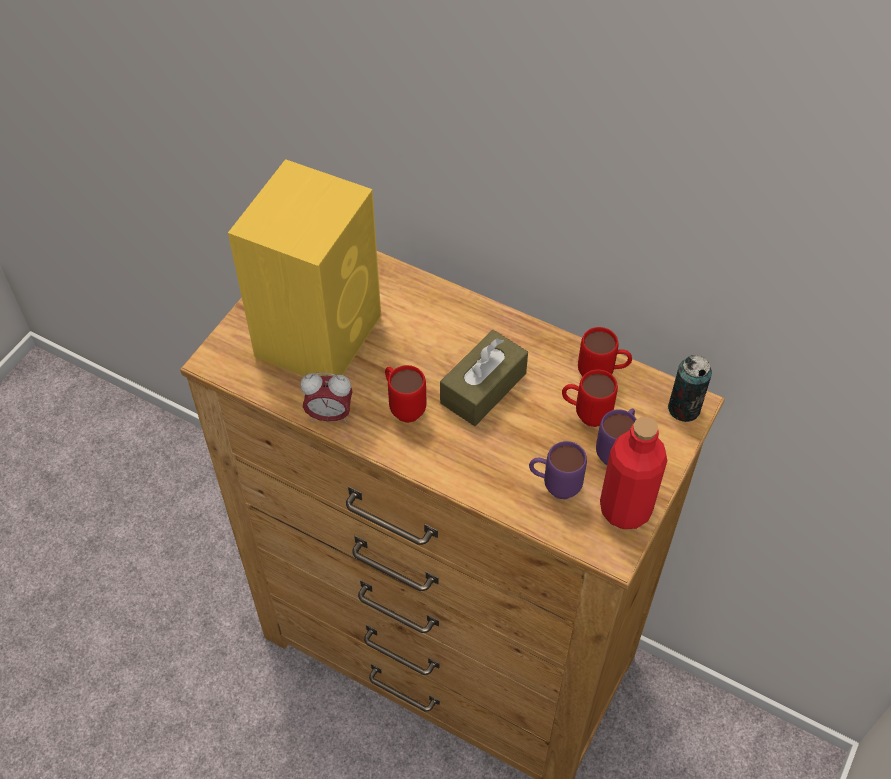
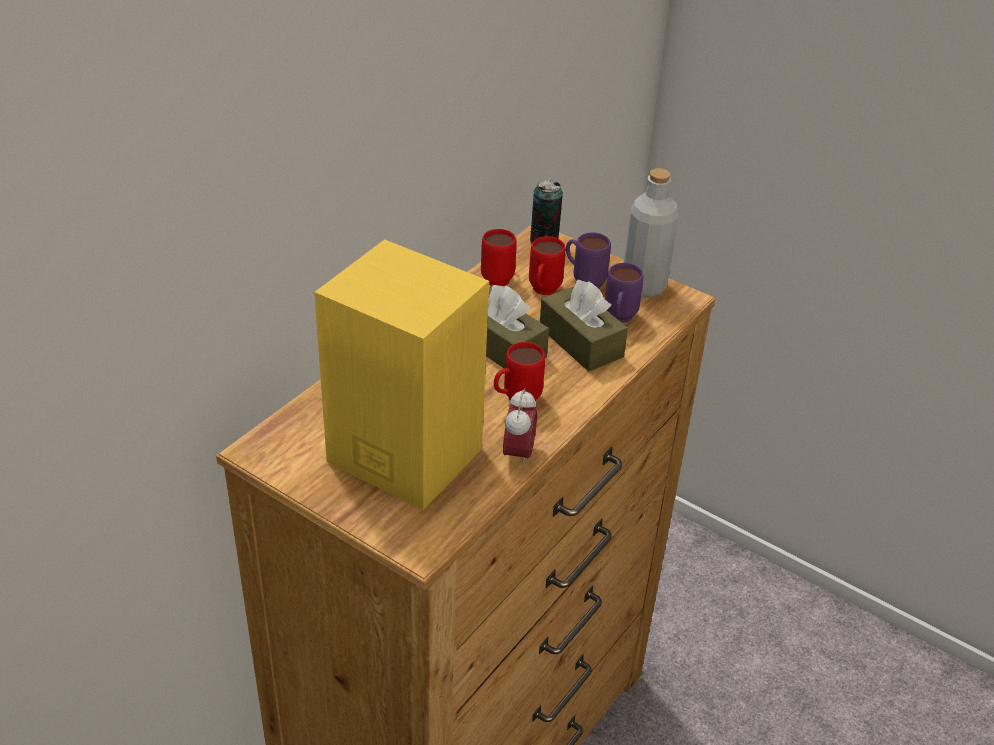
camera: 85 degrees left, 15 degrees down
(507, 454) = (581, 342): none -> brown tissue box
(625, 509) = (643, 286): red bottle -> grey bottle

